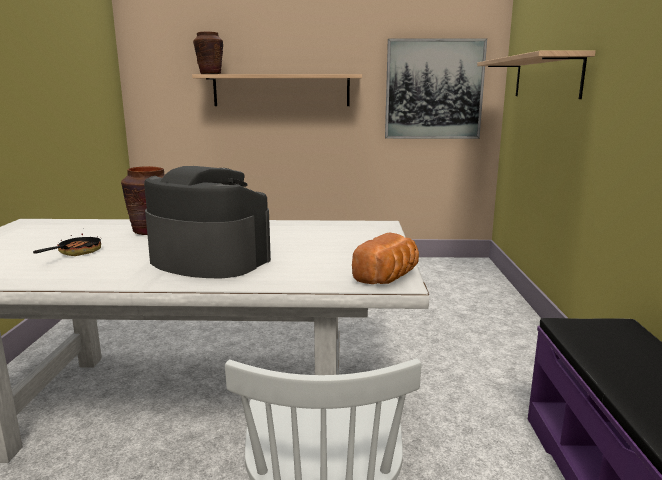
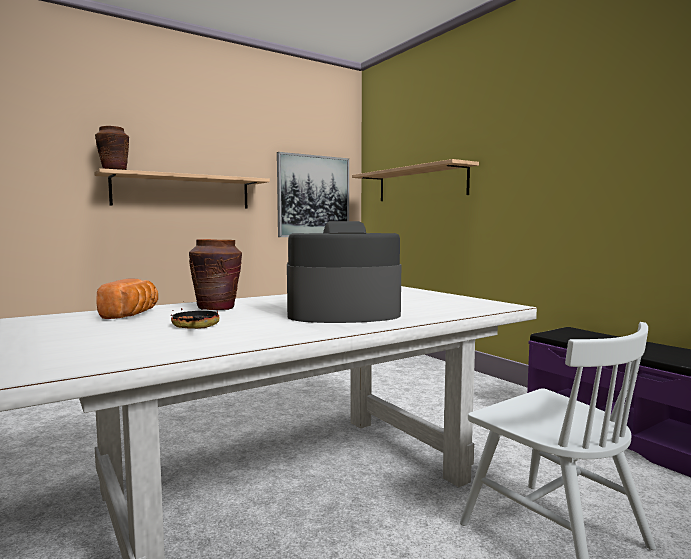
camera: 35 degrees left, 10 degrees down
(388, 277) = (492, 304): bread -> bread (132, 314)

